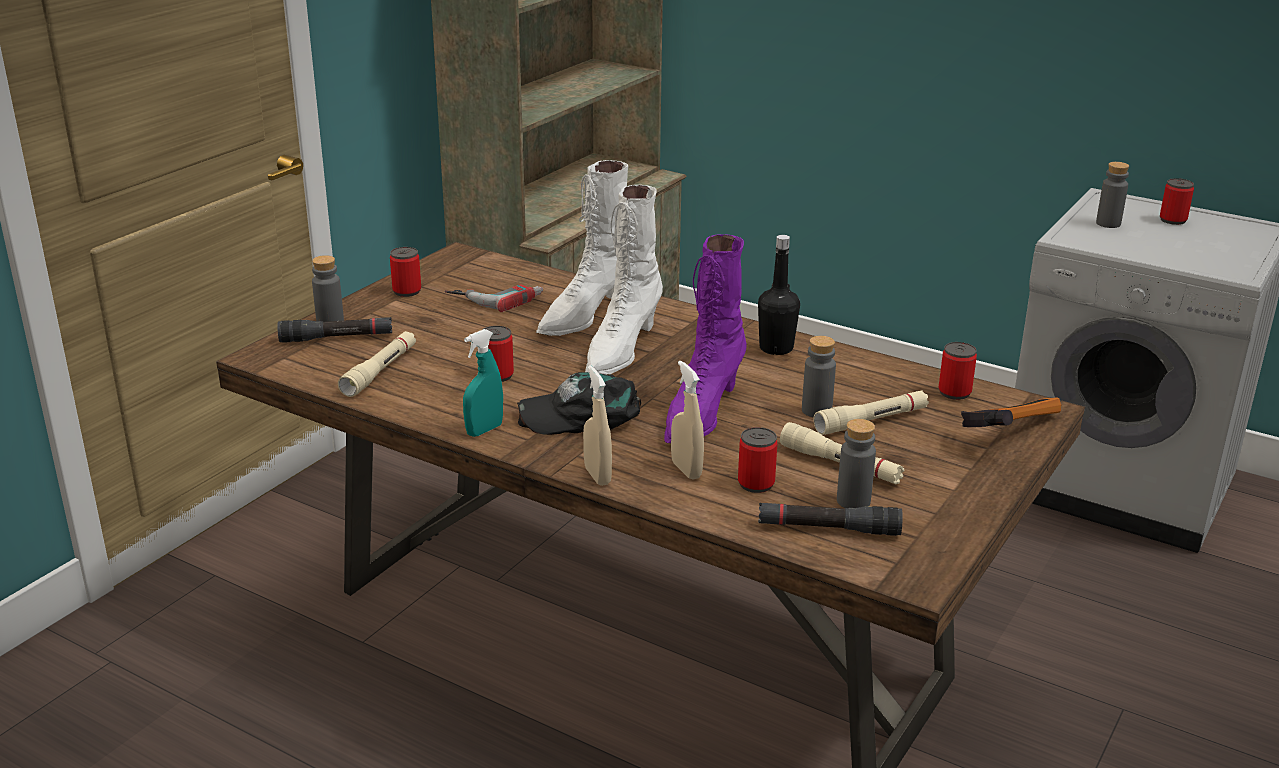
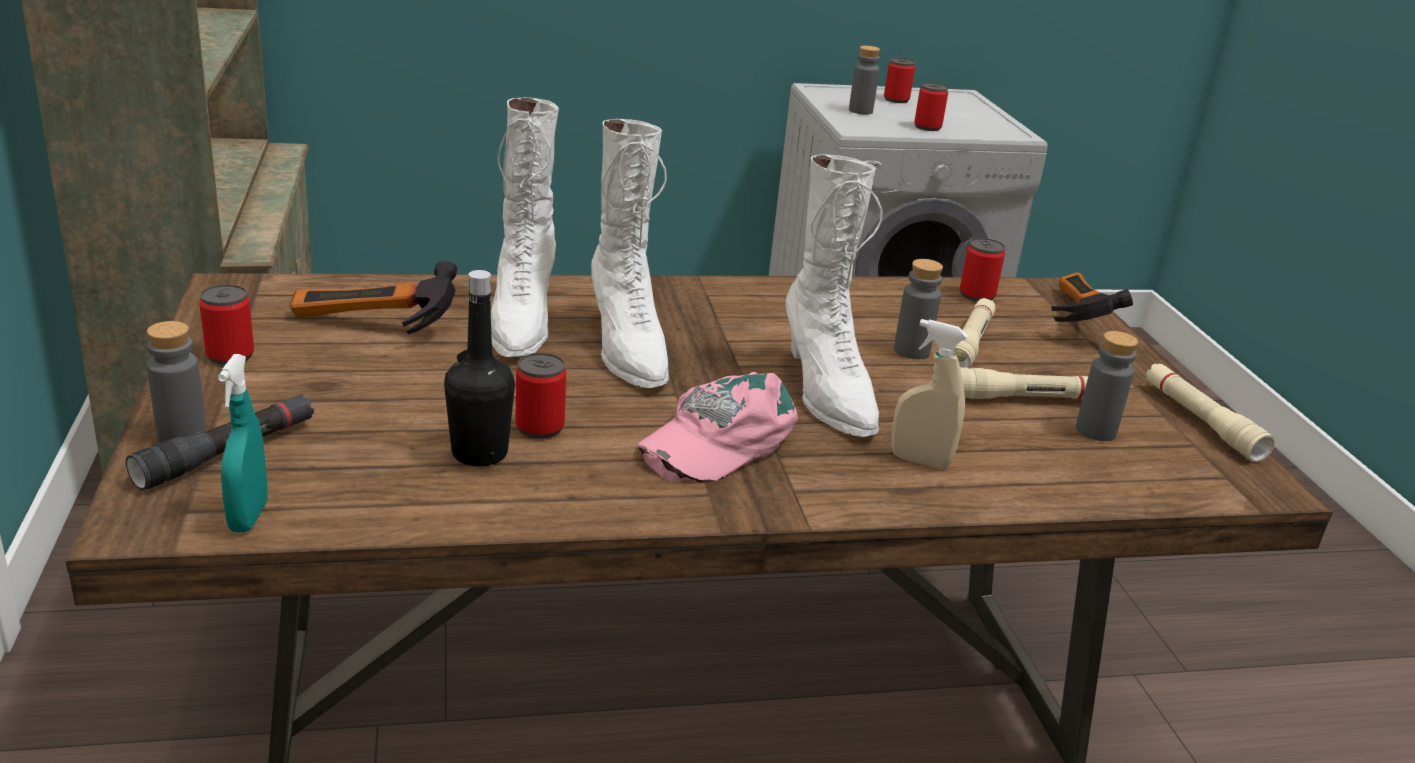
camera: 45 degrees left, 0 degrees up
(380, 371) = (375, 478): beige flashlight -> beige flashlight (1201, 421)
(484, 430) = (643, 504): turquoise spray bottle -> turquoise spray bottle (248, 517)
(495, 297) = (370, 329): power drill -> hammer
(582, 415) = (717, 440): black cap -> pink cap
(597, 476) = (855, 506): beige spray bottle -> none
(701, 414) = (826, 393): purple boot -> white boot
(756, 484) = (999, 448): can -> can (927, 127)
(776, 348) = (768, 299): black bottle -> black bottle (479, 453)
(828, 529) = (1129, 468): black flashlight -> none

